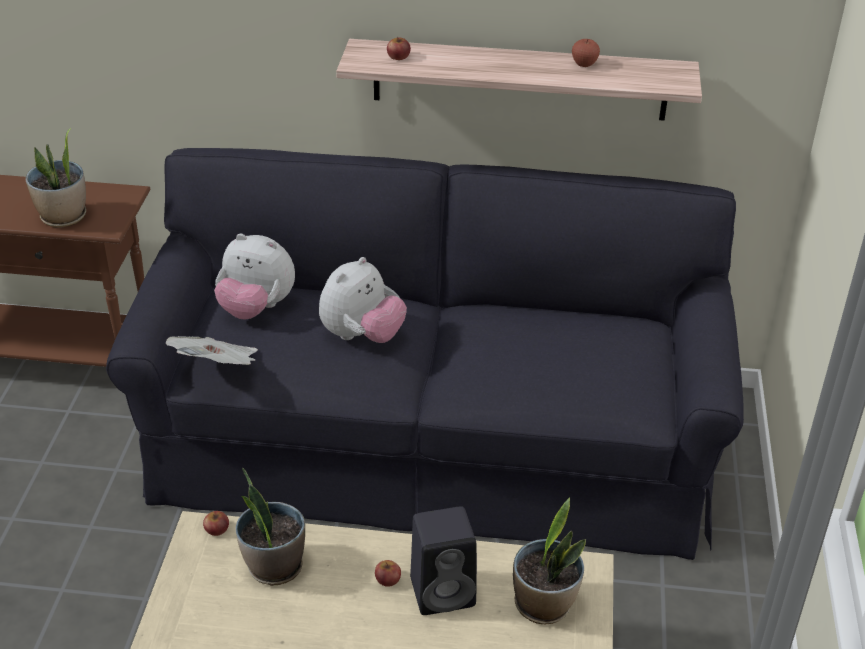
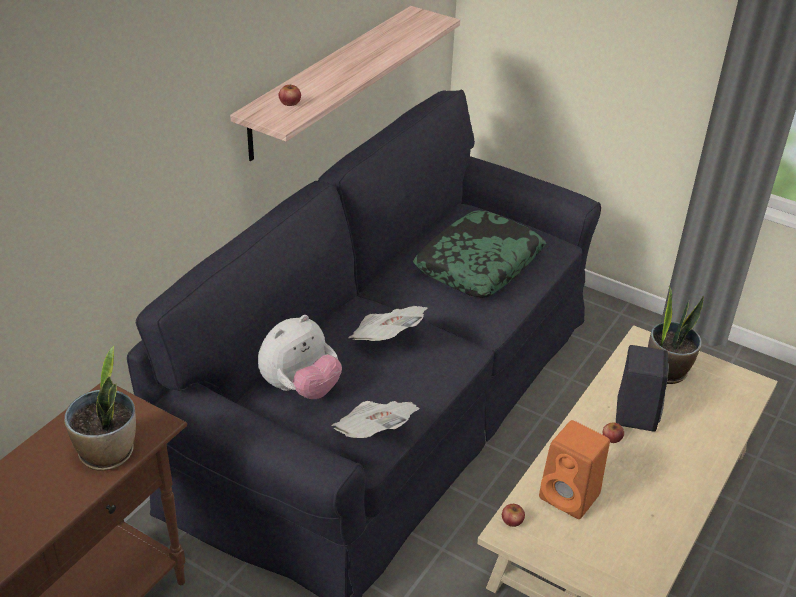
camera: 65 degrees left, 0 degrees up
(274, 566) = (571, 497): potted plant -> orange speaker
(362, 336) = (386, 338): plush toy -> newspaper
(540, 362) = (479, 264): none -> pillow
(584, 64) = (377, 40): apple -> none

